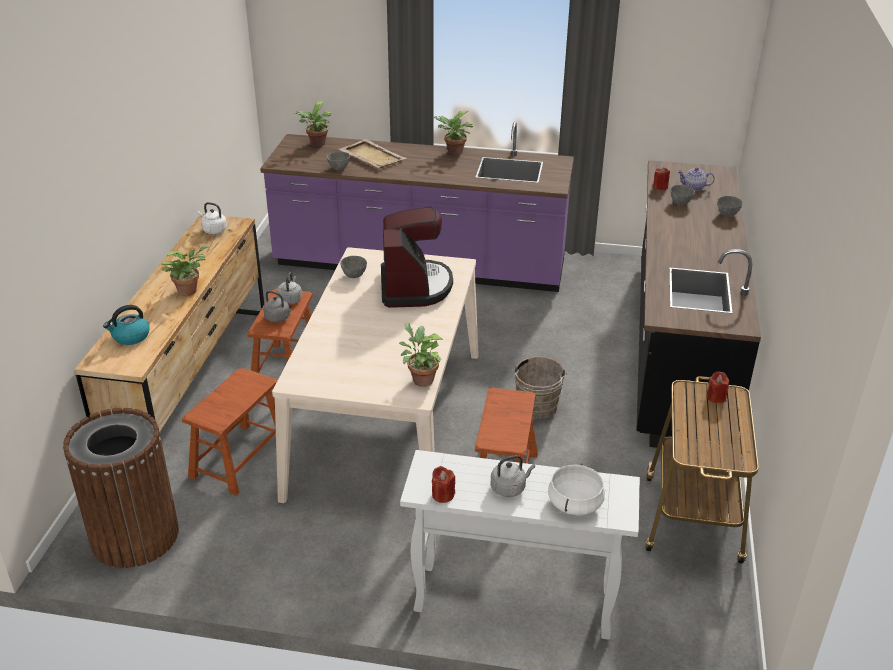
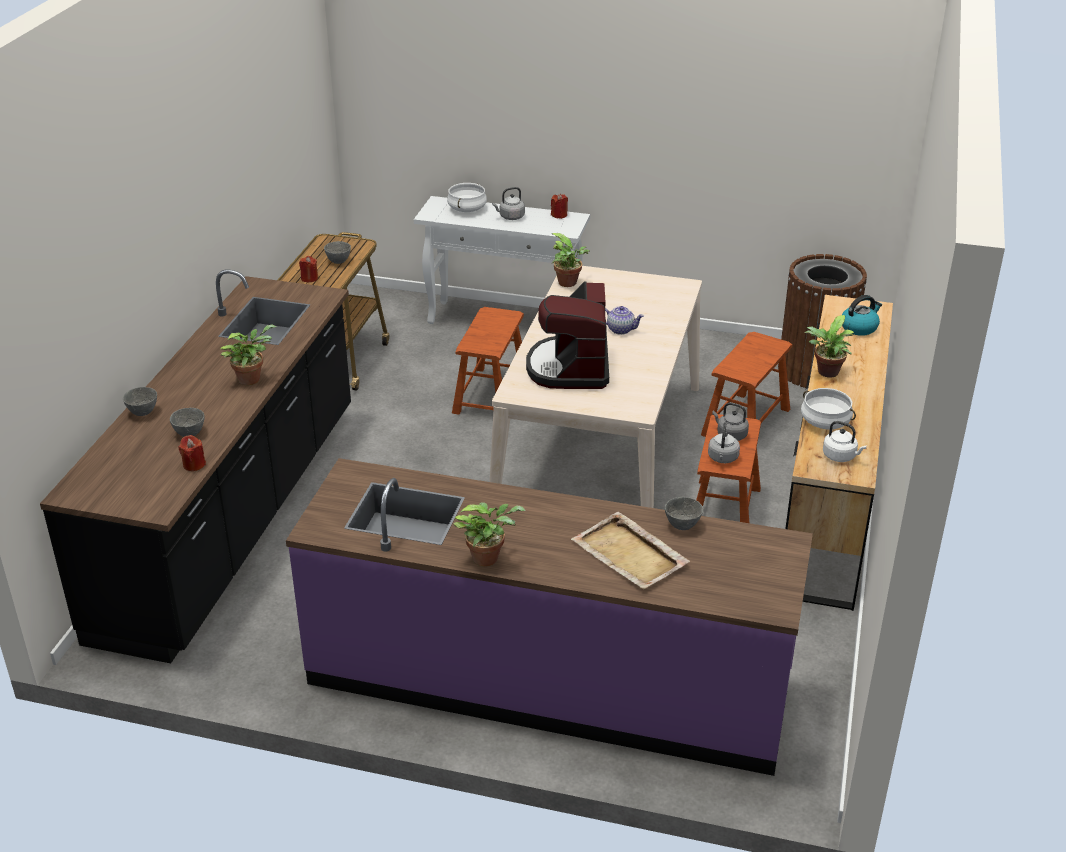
camera: 175 degrees left, 0 degrees up
(212, 252) = (825, 422): none -> white cooking pot
(316, 144) = (732, 591): potted plant -> potted plant (251, 378)
(354, 276) = (640, 384): grey bowl -> grey bowl (338, 261)
(536, 409) = (438, 454): brown bucket -> none
(693, 187) = (146, 462): teapot -> teapot (621, 329)

